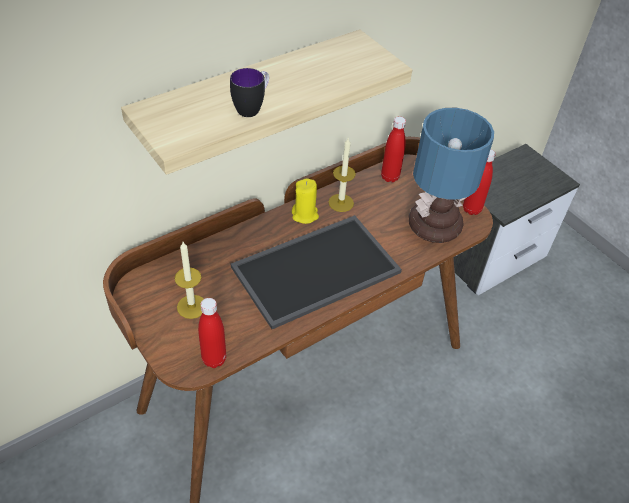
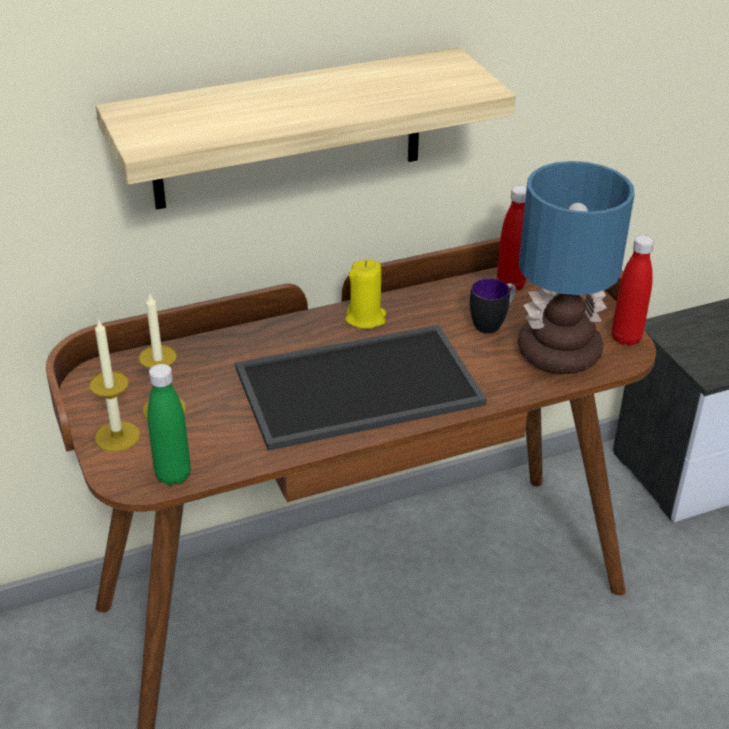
camera: 15 degrees right, 10 degrees down
(214, 359) = (173, 475): red bottle -> green bottle
(252, 108) = (267, 118): mug -> mug (492, 323)
(341, 203) = (424, 309): candle -> candle (117, 436)

